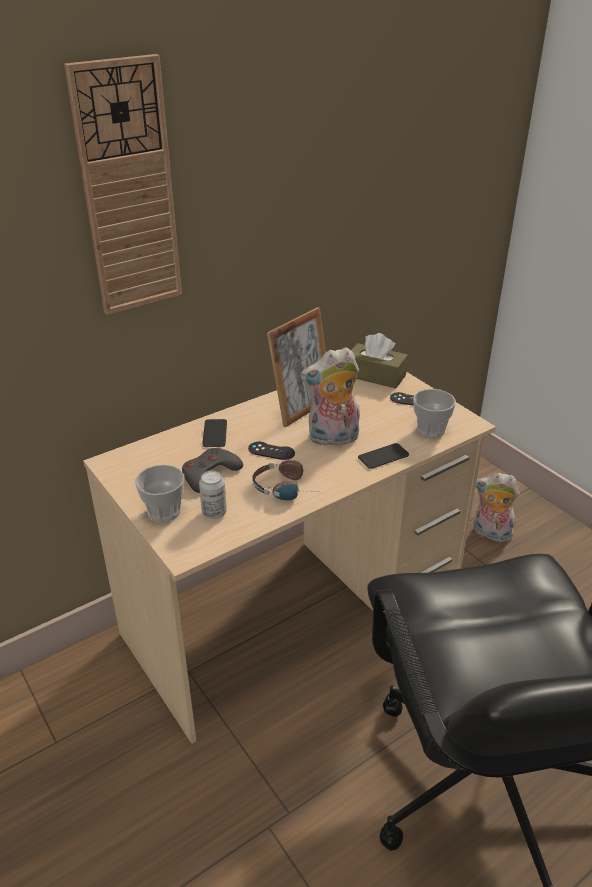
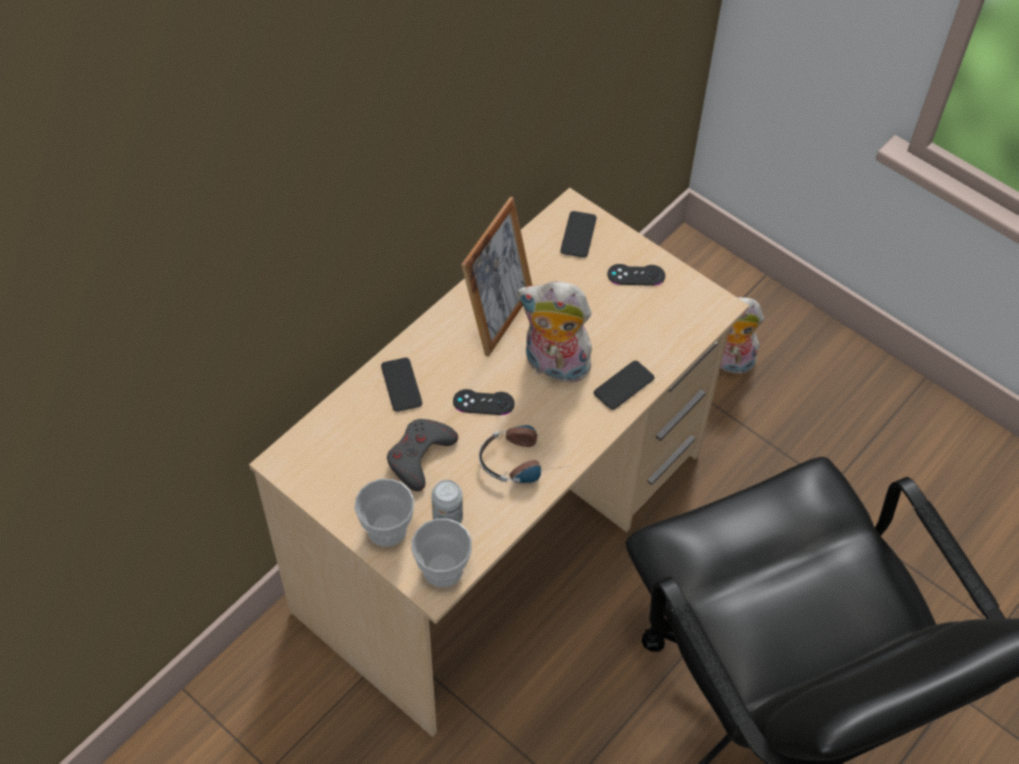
camera: 15 degrees left, 20 degrees up
(128, 191) = (286, 170): wall clock -> none
(332, 439) = (554, 366): plush toy -> plush toy turned 45 degrees clockwise
(375, 375) = (578, 235): brown tissue box -> phone
(430, 430) = (671, 328): cup -> cup (442, 569)

